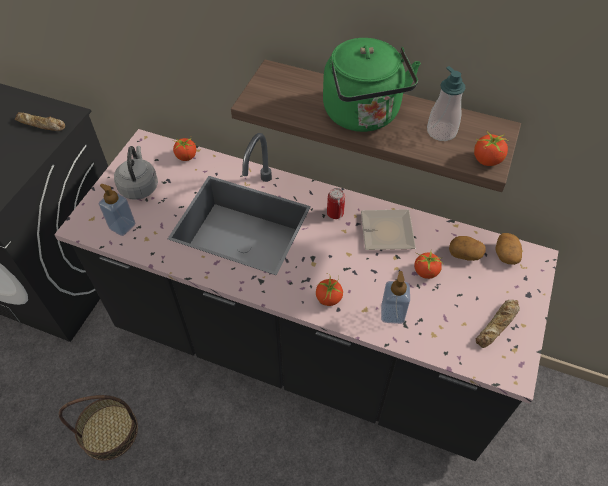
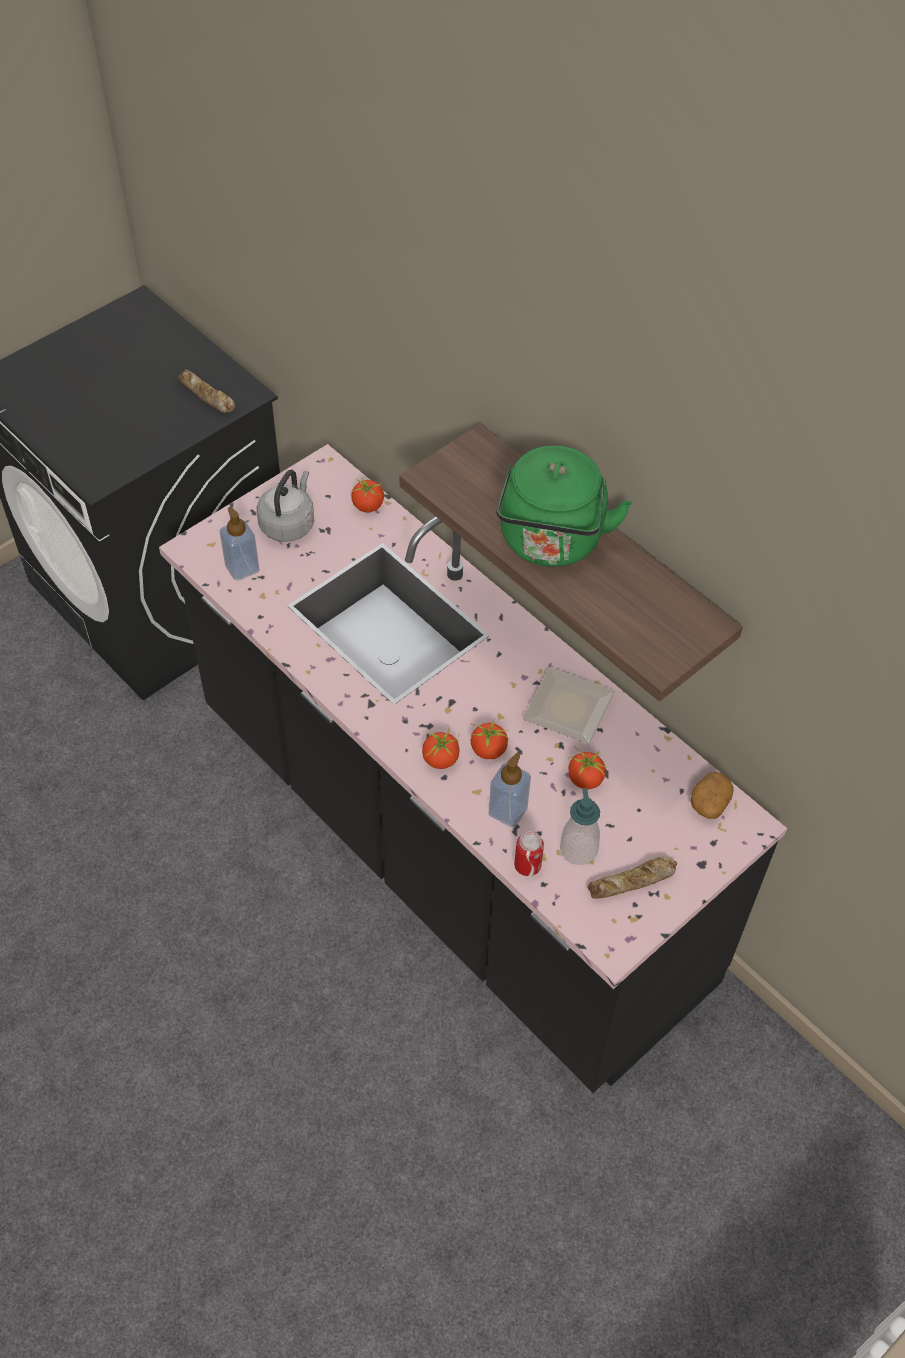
camera: 25 degrees right, 0 degrees up
(109, 431) = (138, 837): basket -> none
(335, 213) = (515, 657): can -> can (527, 865)
(441, 131) = (631, 599): soap dispenser -> soap dispenser (578, 849)
(465, 253) = (654, 778): potato -> none
(486, 160) = (660, 655): tomato -> tomato (488, 750)

